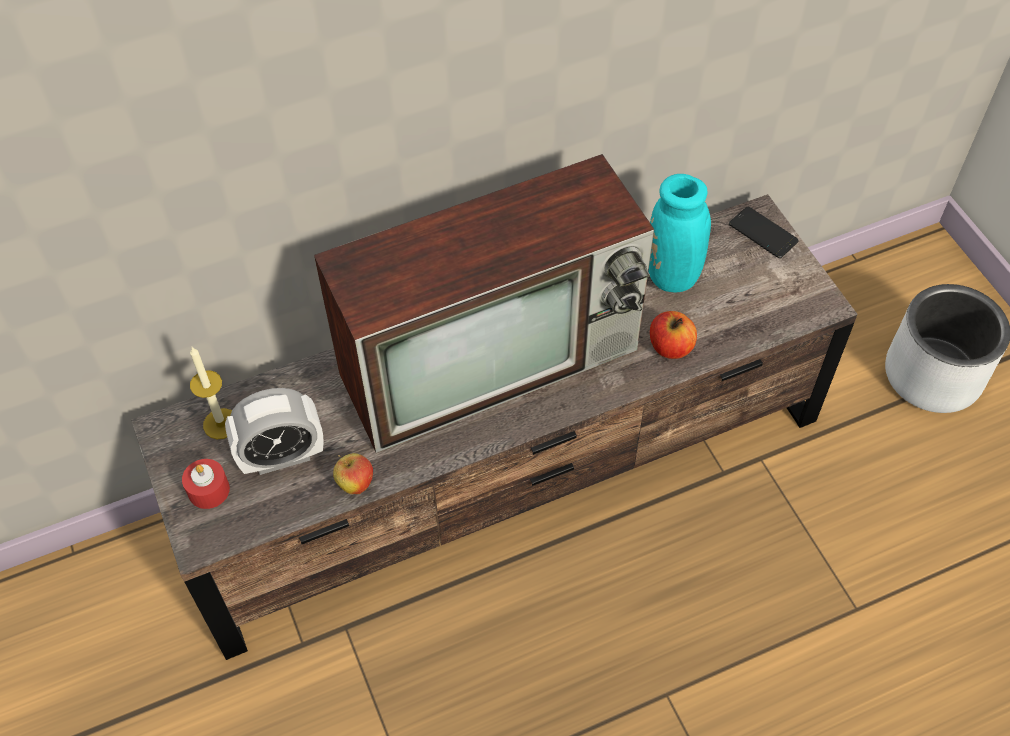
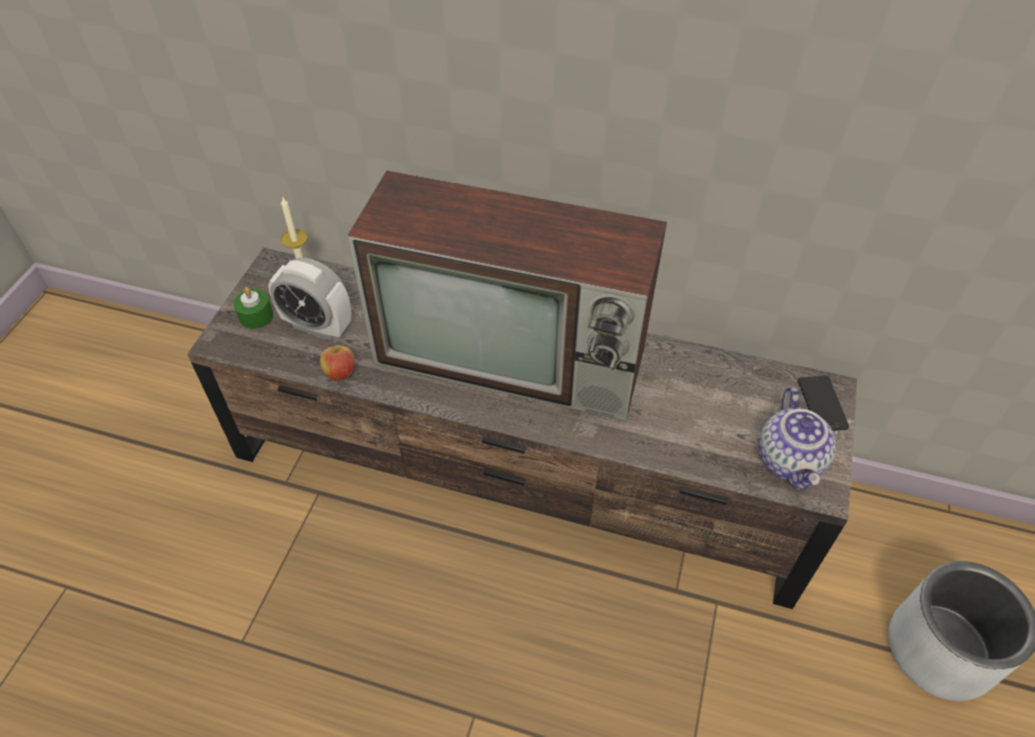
camera: 40 degrees right, 5 degrees down
(208, 490) = (256, 316): red candle -> green candle
(670, 347) = (655, 436): apple -> none
(674, 281) = (708, 391): turquoise vase -> none
(782, 296) = (791, 461): none -> teapot

